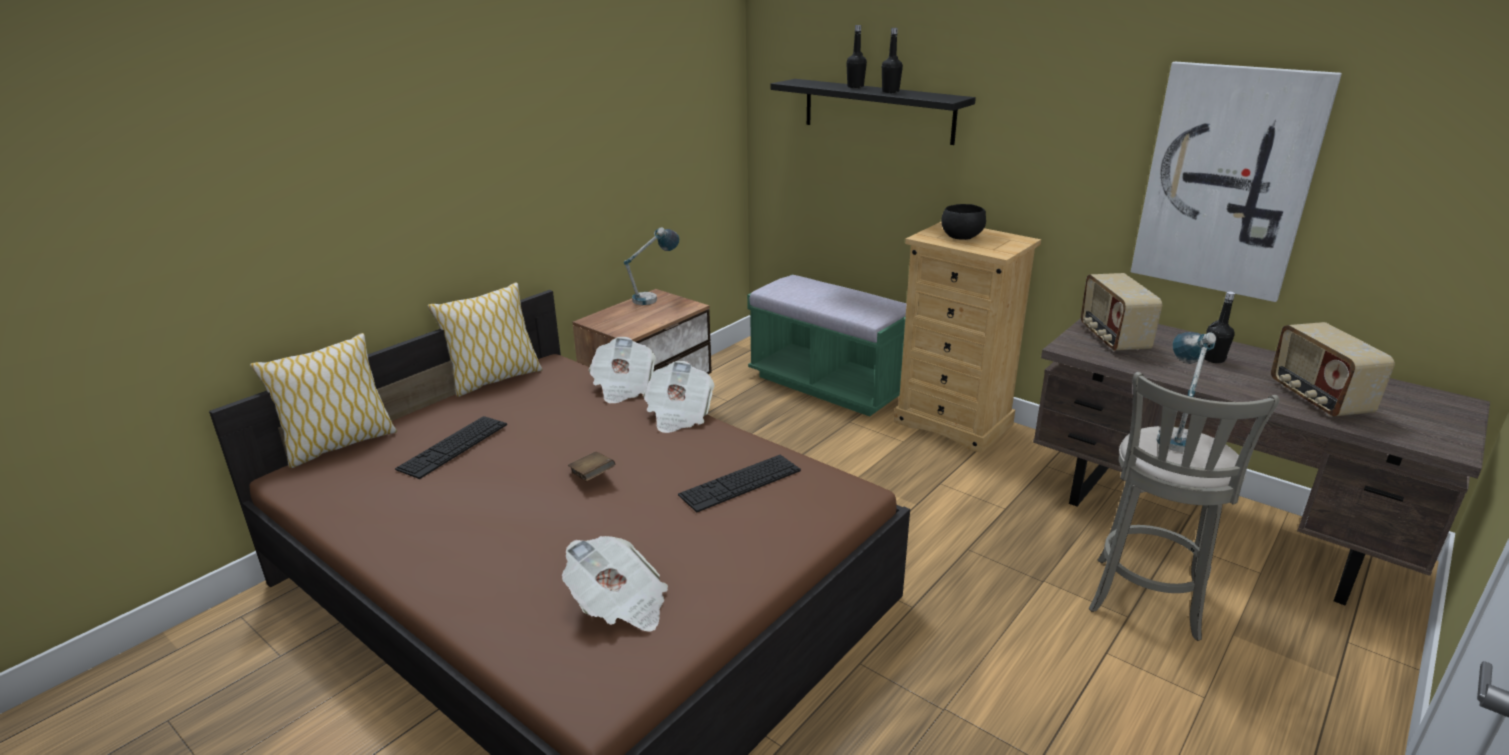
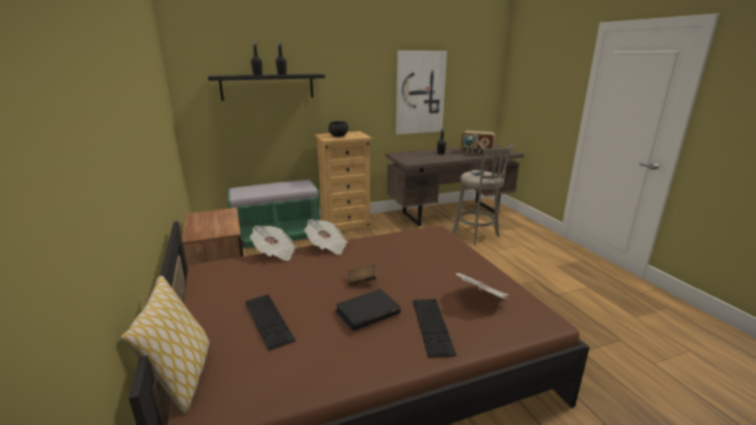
camera: 60 degrees left, 5 degrees down
(494, 379) = (192, 290): pillow -> none
(509, 507) = (367, 312): none -> black book
(654, 298) = (199, 216): table lamp -> none
(740, 482) = (408, 248): keyboard -> keyboard (432, 325)
(1112, 338) = (411, 157): radio -> none

